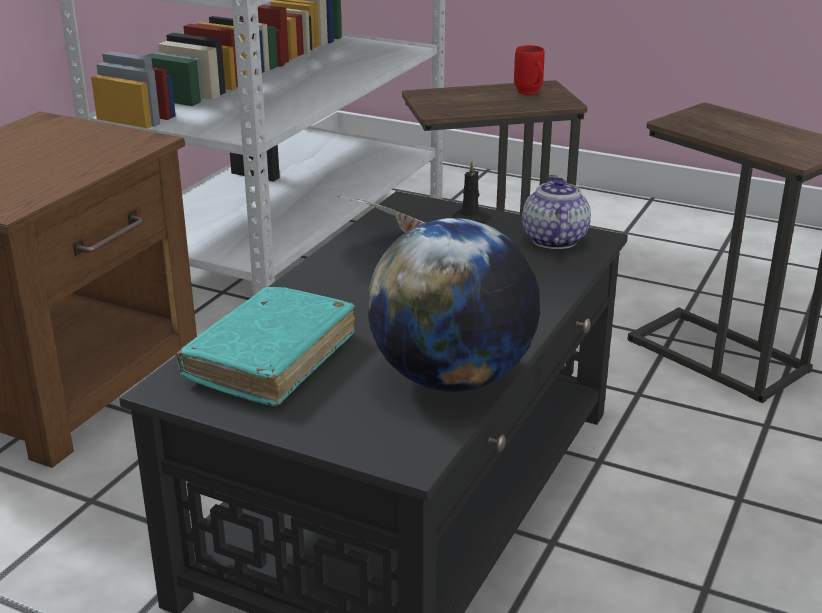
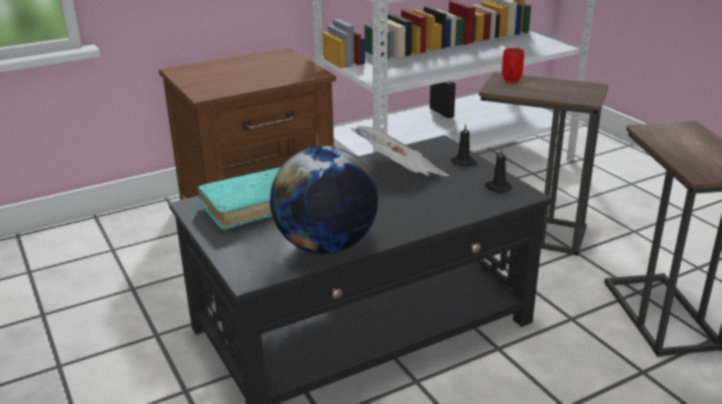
camera: 35 degrees right, 0 degrees up
(530, 94) = (573, 90): red mug -> red mug (511, 81)
(553, 239) = (497, 188): teapot -> black candle

